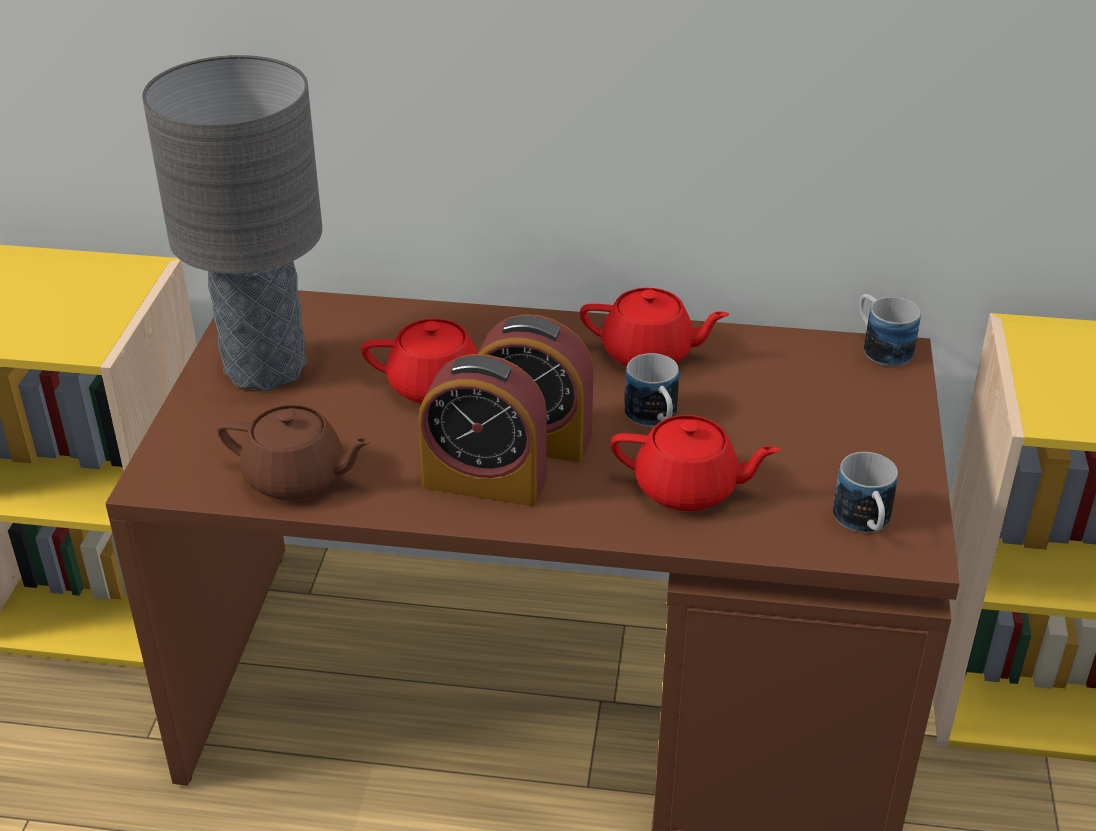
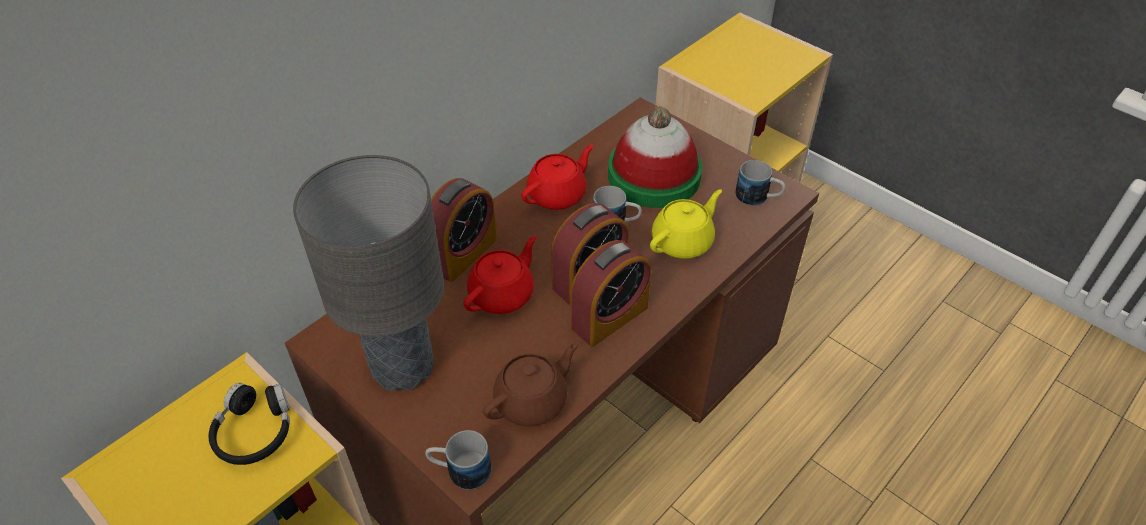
camera: 55 degrees left, 10 degrees up
(88, 309) = (255, 431): none -> black headphones
(470, 331) = (463, 254): none -> alarm clock
(688, 489) = (683, 242): red teapot -> yellow teapot
(785, 413) = (654, 175): none -> hat
(880, 347) = (632, 115): mug -> mug (460, 470)

